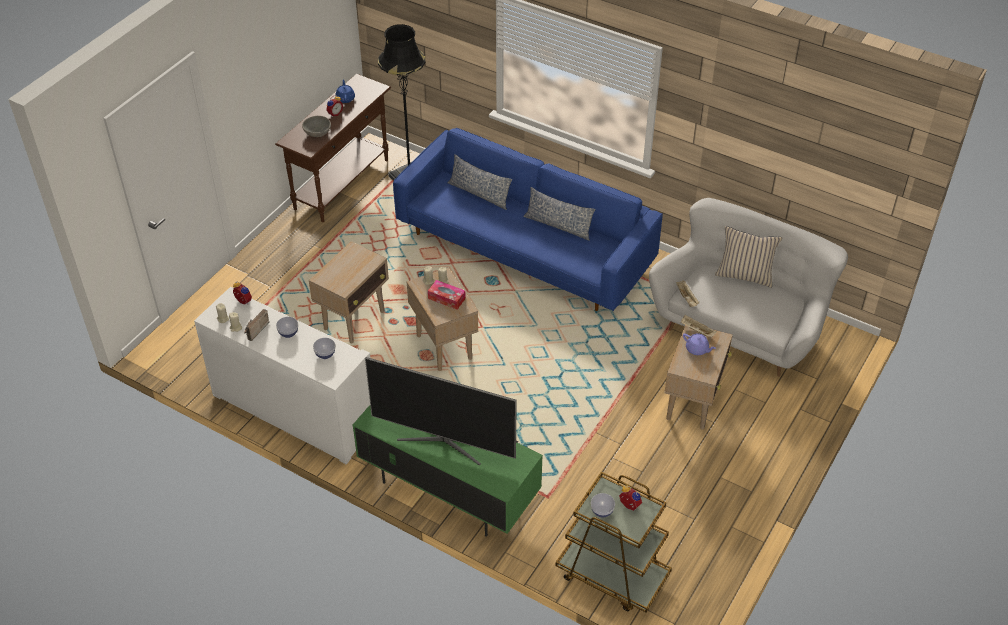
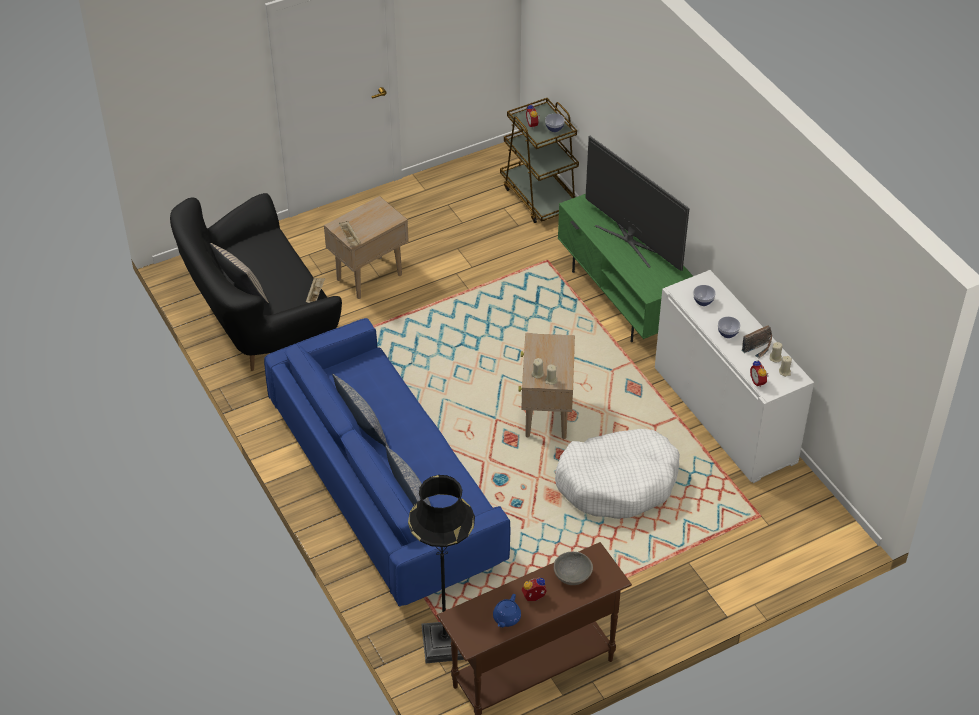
camera: 150 degrees left, 0 degrees up
(355, 320) = (618, 482): beige side table -> white dog bed
(446, 298) = (545, 356): tissue box -> none
(697, 349) = (365, 225): purple teapot -> none
(740, 326) = (259, 319): white sofa -> black sofa

